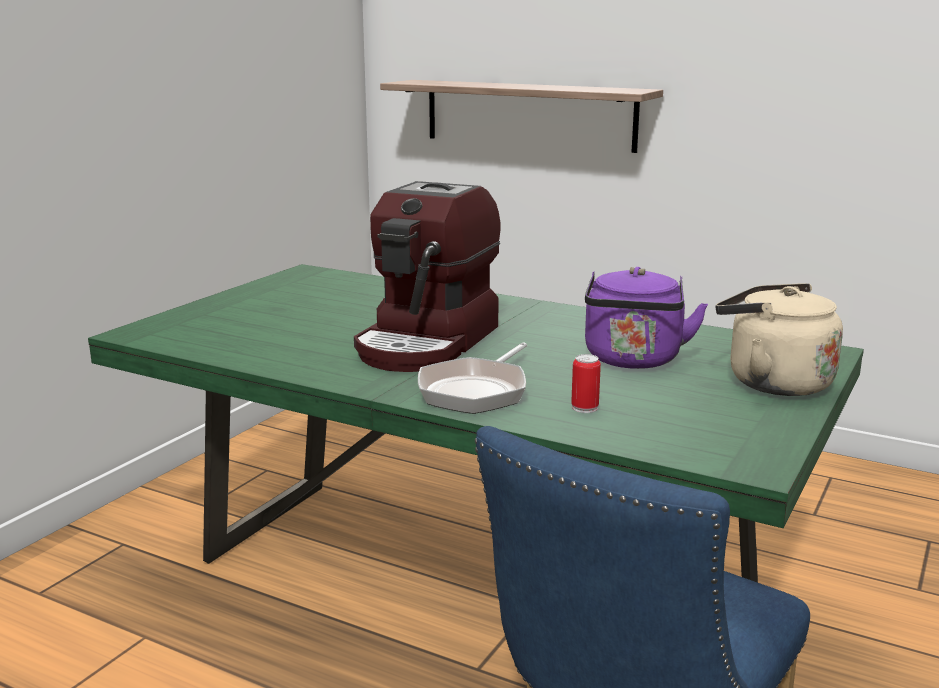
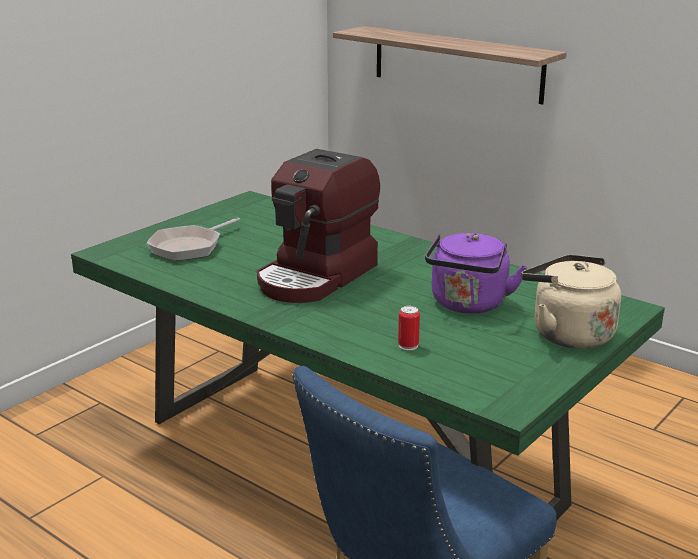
camera: 10 degrees right, 5 degrees up
(476, 391) = (334, 324): frying pan -> frying pan (189, 247)

